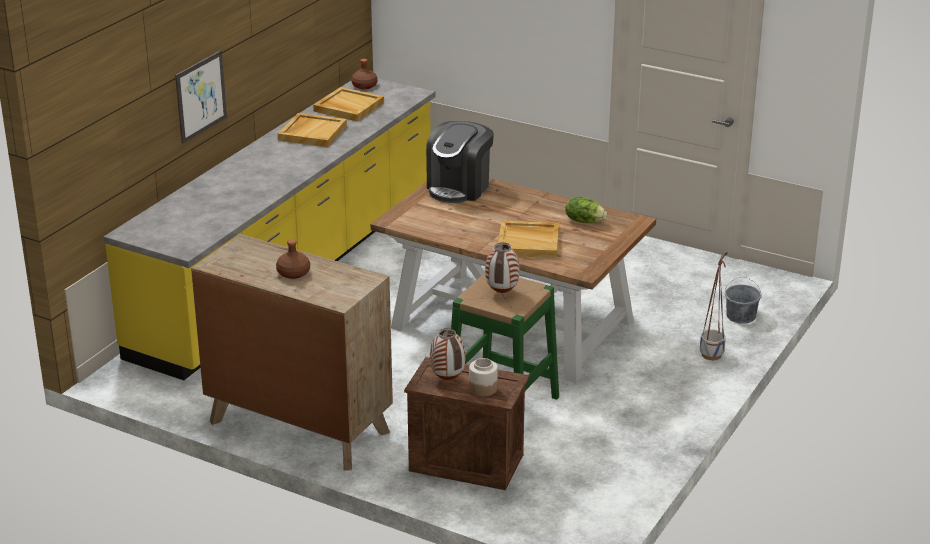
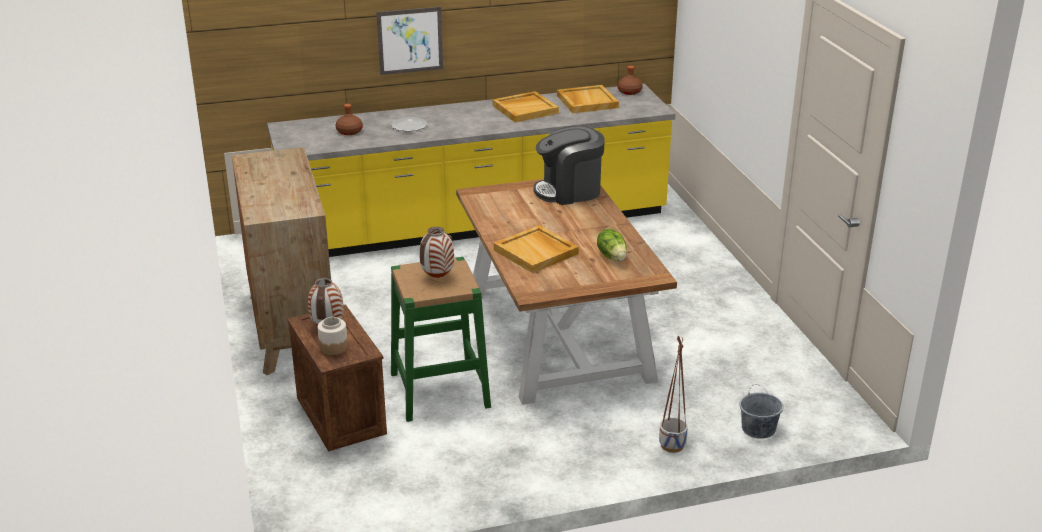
camera: 45 degrees right, 0 degrees up
(244, 185) = (409, 126): none -> plate
(293, 273) = (275, 185): brown bottle -> brown bottle (349, 131)

